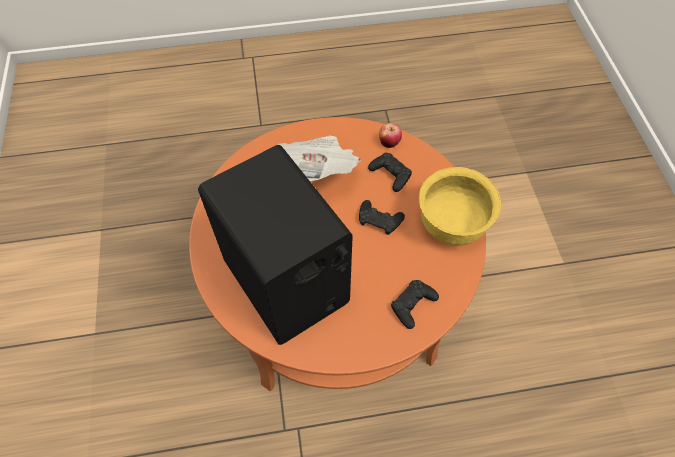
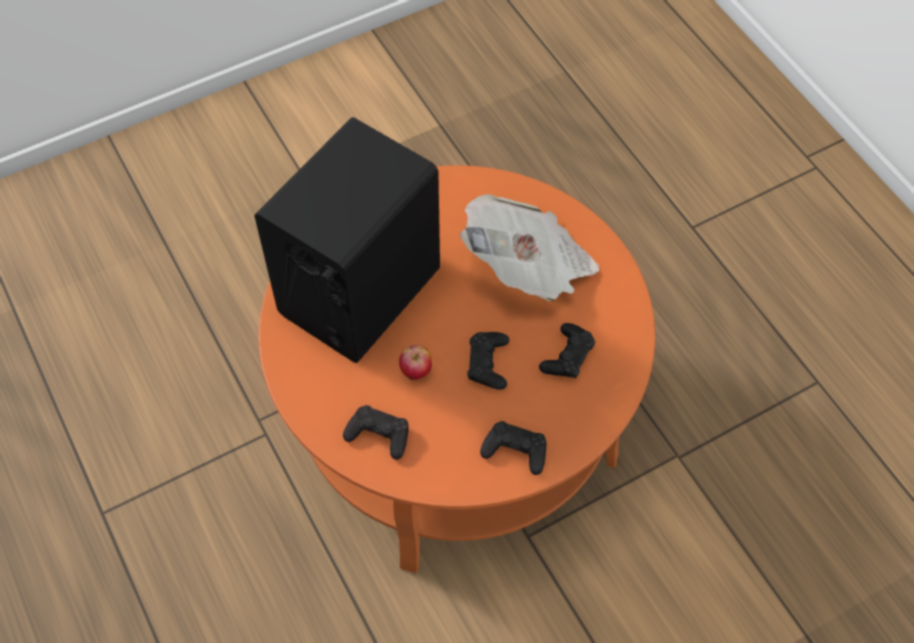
camera: 70 degrees right, 0 degrees up
(389, 143) = (621, 339): apple -> apple (416, 371)
(451, 226) = (515, 450): yellow bowl -> black game controller

